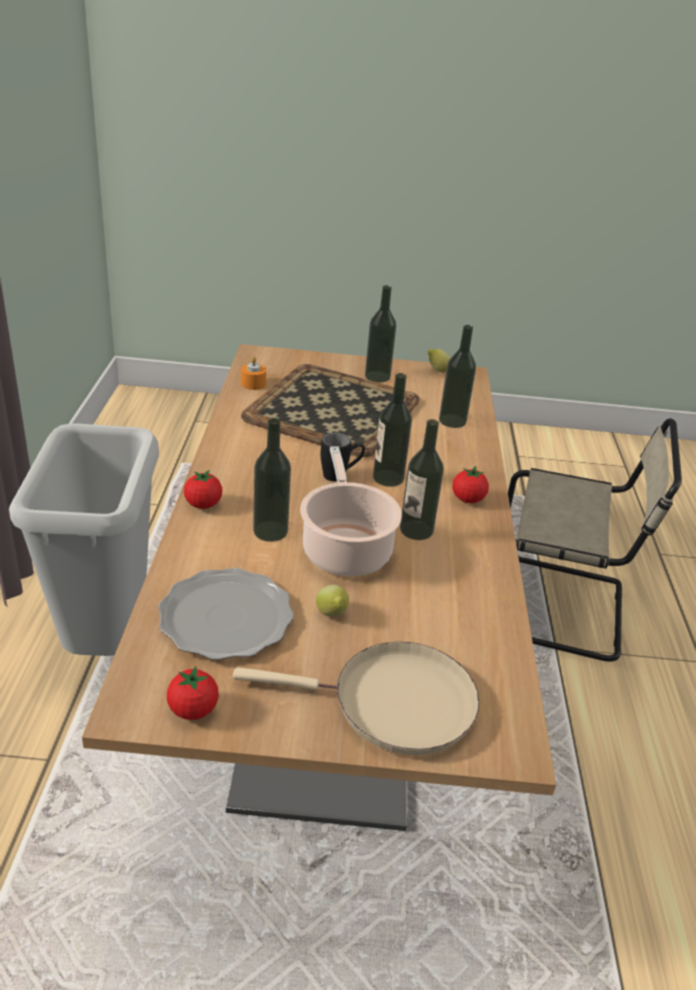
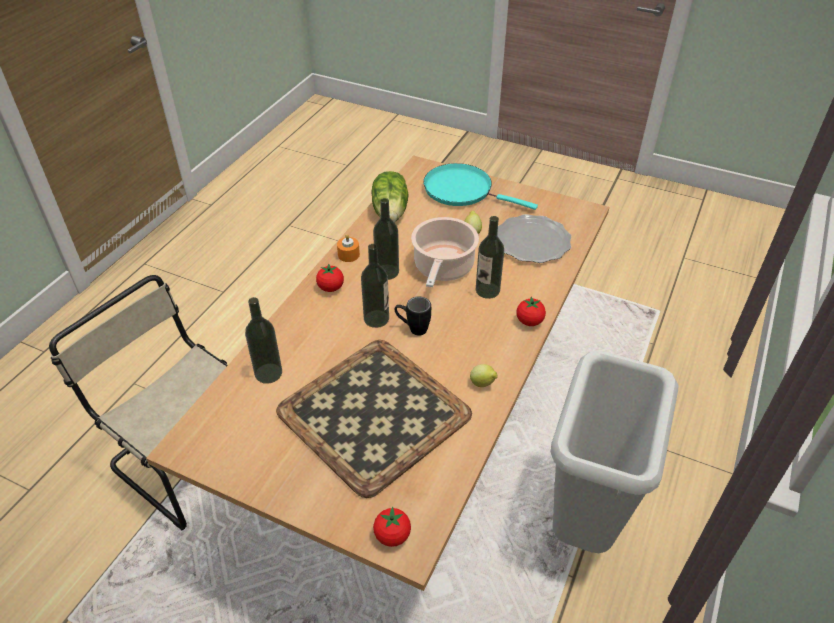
camera: 155 degrees left, 10 degrees up
(193, 710) = (557, 205): tomato -> tomato (392, 535)
(253, 384) = (439, 478): orange candle -> orange candle (348, 255)
(377, 376) = (289, 463): bottle -> none
(394, 703) = (462, 190): beige frying pan -> turquoise frying pan
(437, 370) = (210, 462): lemon -> lemon (483, 384)
(483, 623) = (391, 212): none -> lettuce

